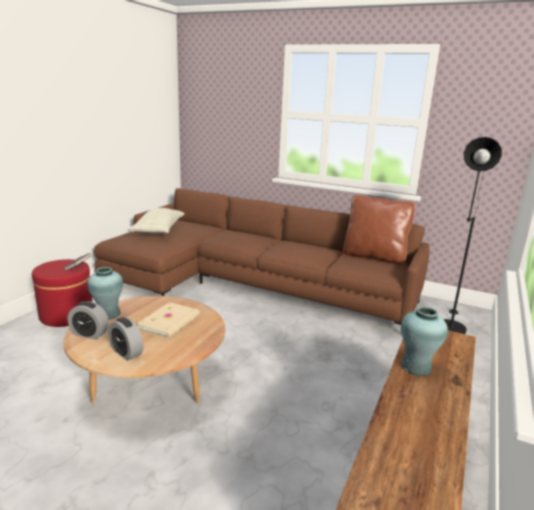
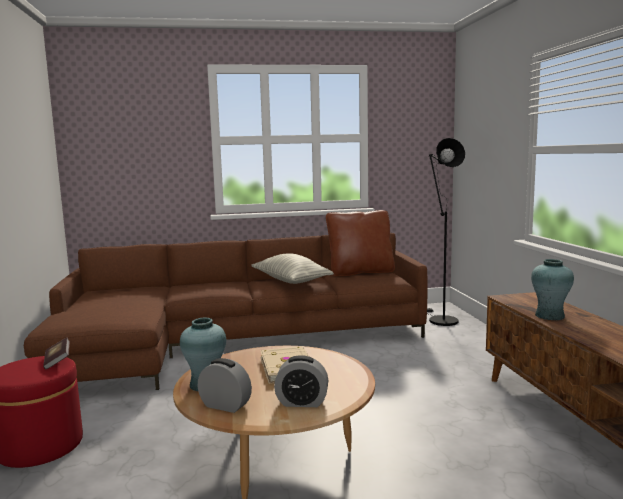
camera: 35 degrees left, 10 degrees down
(89, 334) = (225, 405): alarm clock -> alarm clock turned 135 degrees counterclockwise
(159, 230) = (96, 302): pillow -> pillow (291, 281)

